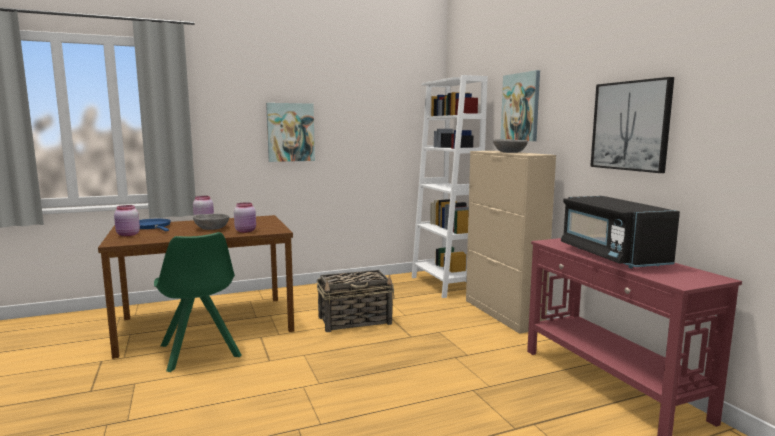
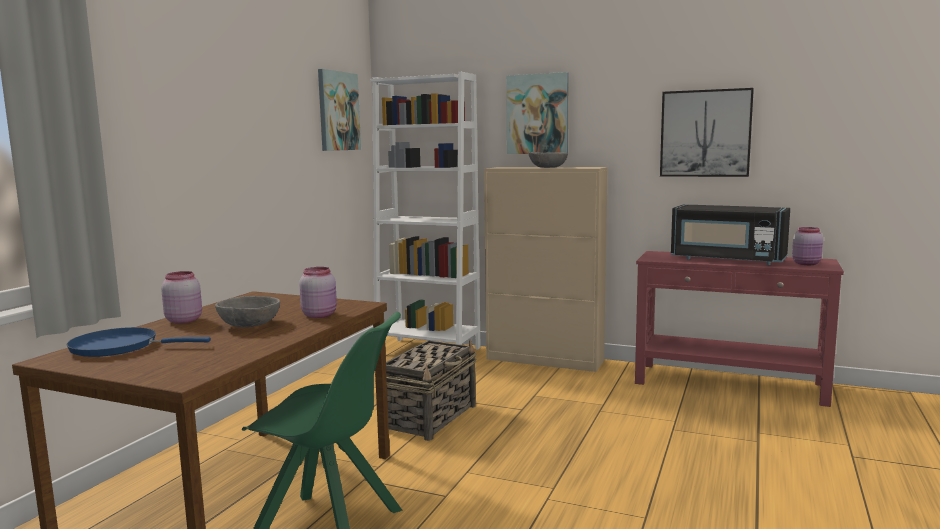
camera: 45 degrees left, 0 degrees up
(128, 235) = (141, 365): pink jar -> pink jar (807, 264)
(290, 132) = (224, 151): picture -> picture (338, 111)

